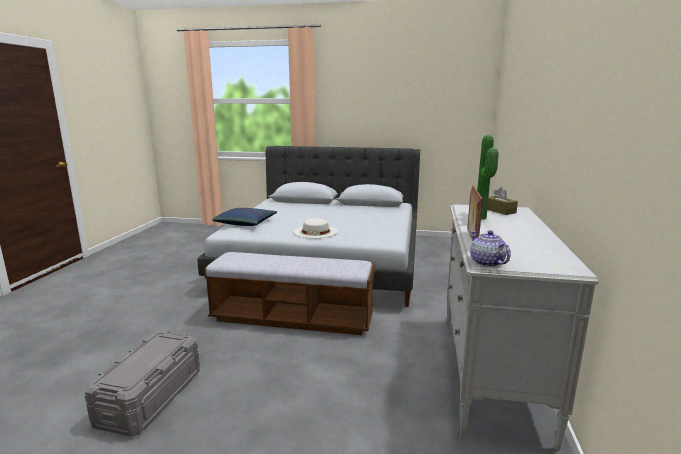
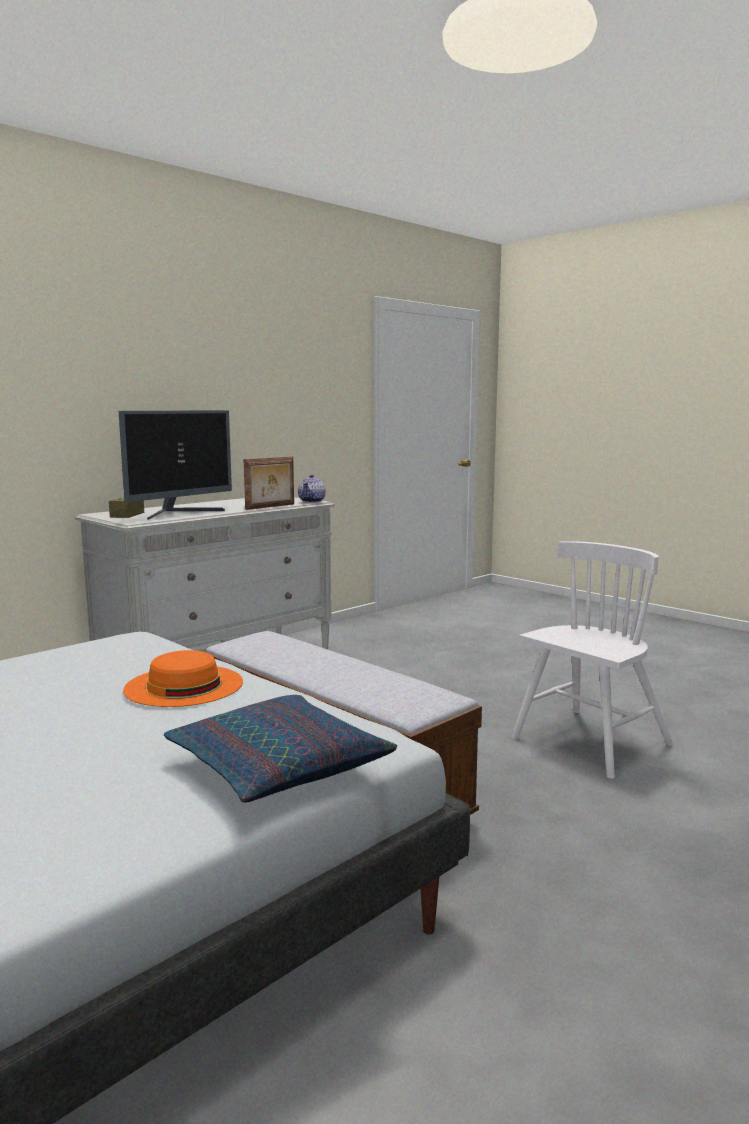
camera: 145 degrees left, 5 degrees down
(150, 397) = (586, 743): grey storage box -> white chair
(316, 231) = (184, 685): white hat -> orange hat
(482, 218) = (179, 513): potted plant -> monitor

